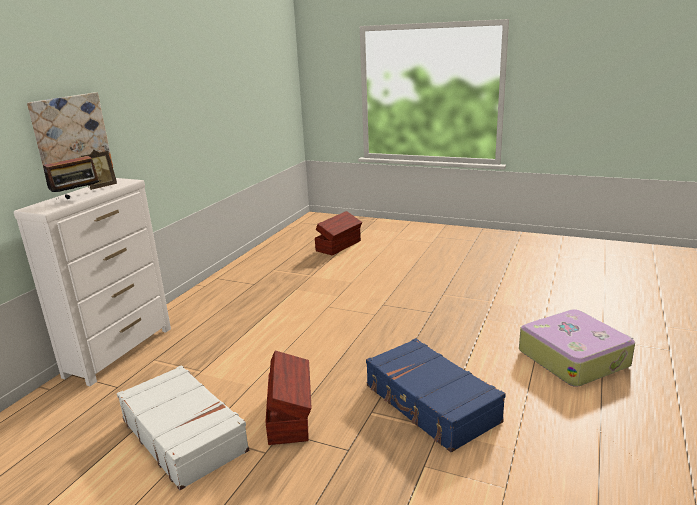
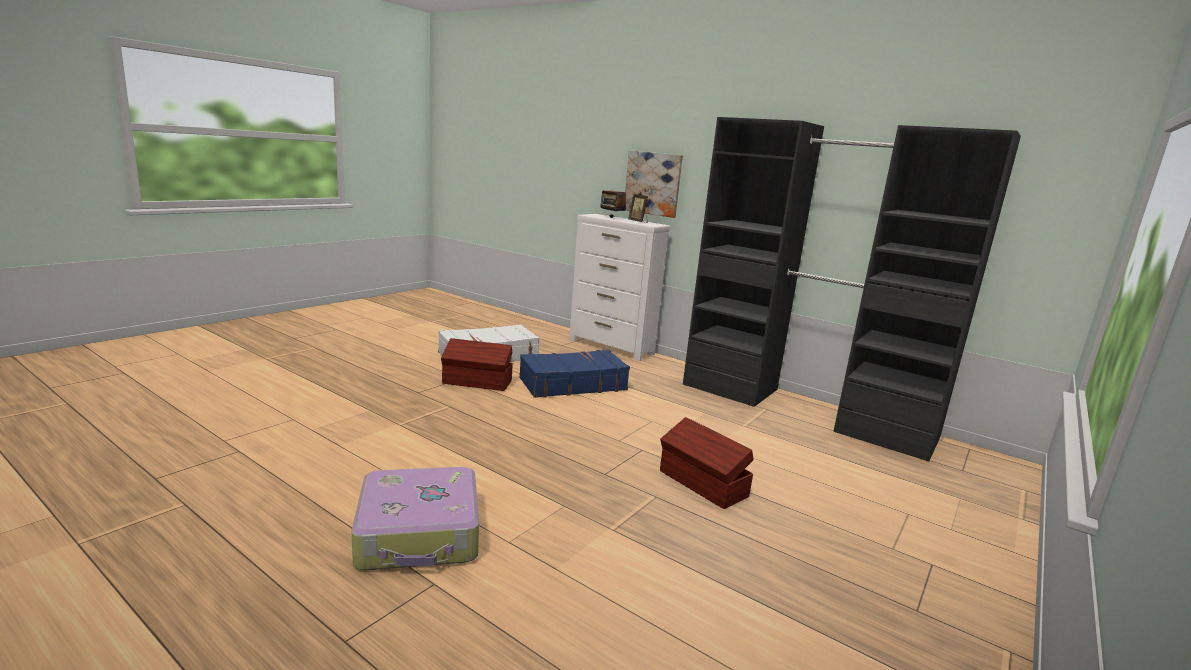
camera: 100 degrees right, 5 degrees down
(265, 258) = (804, 409): none -> black wardrobe
(339, 246) = (859, 460): brown storage box -> brown storage box (702, 484)
(430, 404) = (433, 429): blue suitcase -> blue suitcase (572, 384)

